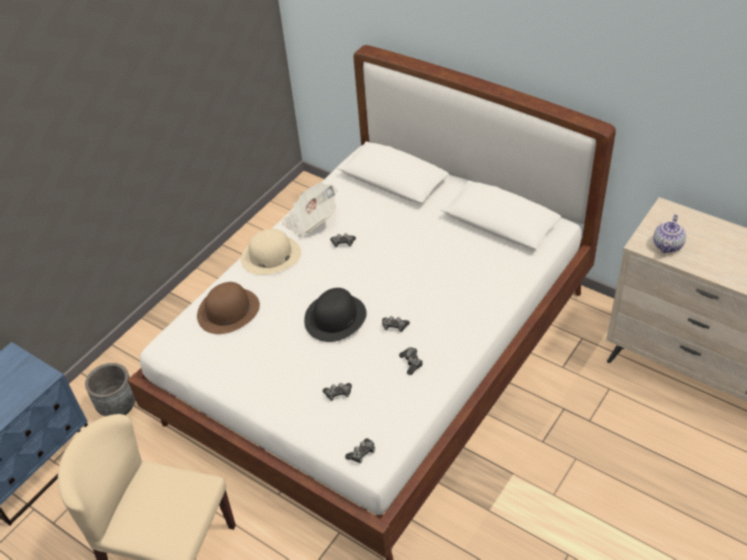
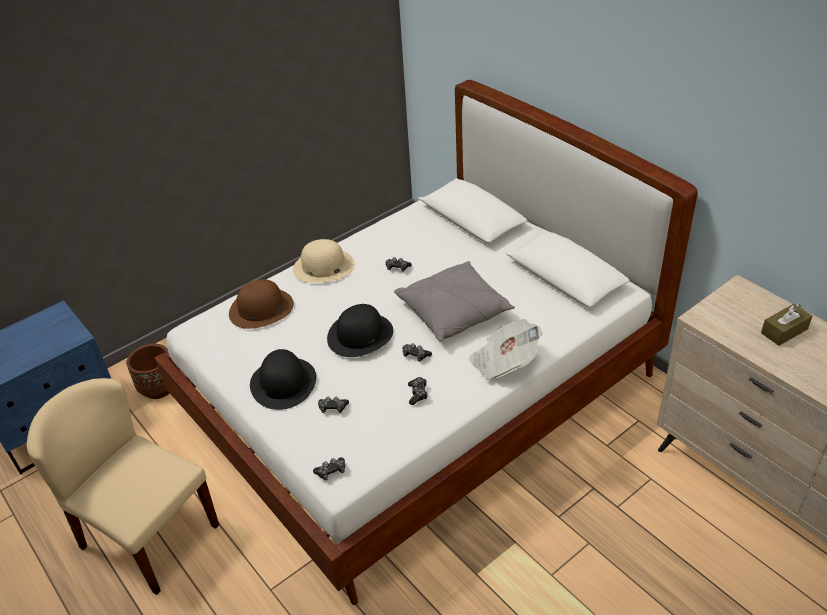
camera: 15 degrees right, 5 degrees down
(118, 406) = (159, 388): grey planter -> brown planter
(281, 379) = (283, 382): none -> black hat
(311, 220) = (375, 242): newspaper -> newspaper (504, 362)
(413, 277) = (454, 312): none -> grey pillow
(668, 246) = (729, 325): teapot -> none
(714, 242) = (784, 331): none -> brown tissue box

